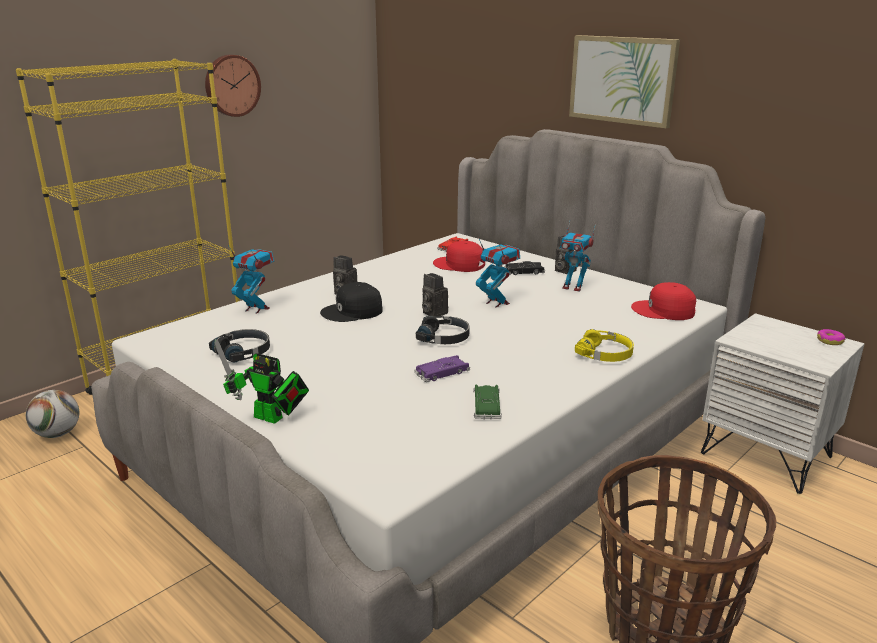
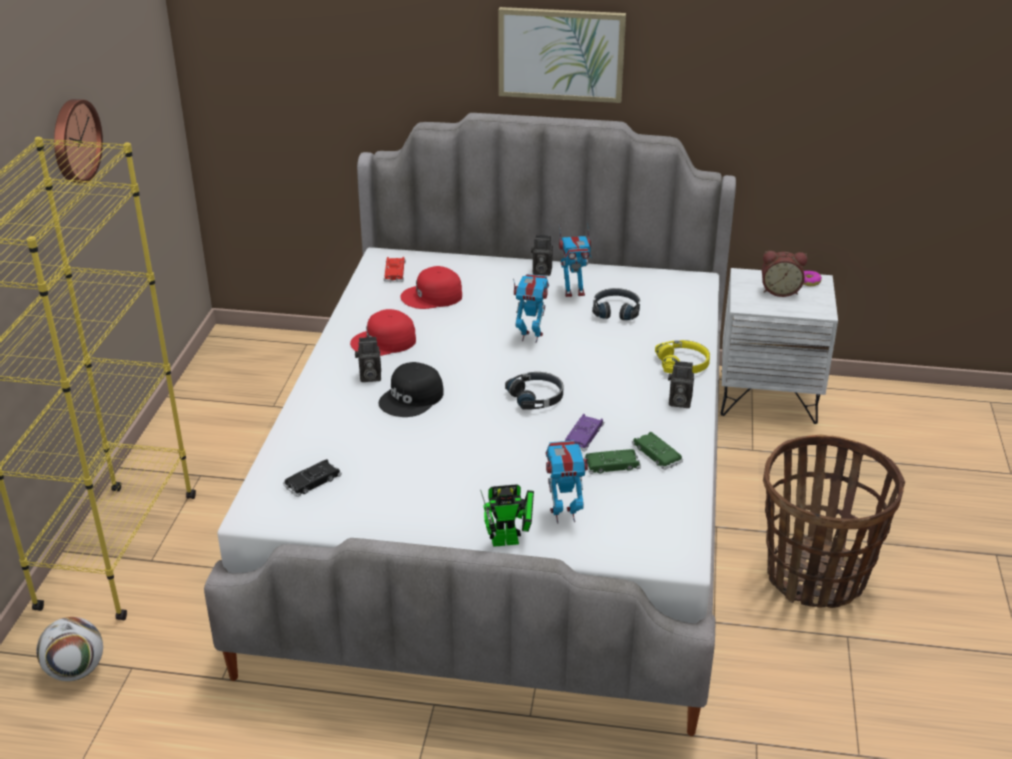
camera: 35 degrees left, 10 degrees up
(243, 352) = (379, 487): black headphones -> black headphones (616, 310)
(256, 309) = (309, 432): toy robot -> toy robot (564, 515)
(433, 313) = (489, 371): camera -> camera (678, 402)
(435, 400) = (612, 465): none -> green toy car
(524, 272) = (507, 286): black toy car -> black toy car (312, 482)
(664, 311) = (677, 295): red cap -> red cap (384, 342)
(788, 339) = (780, 291): none -> alarm clock

